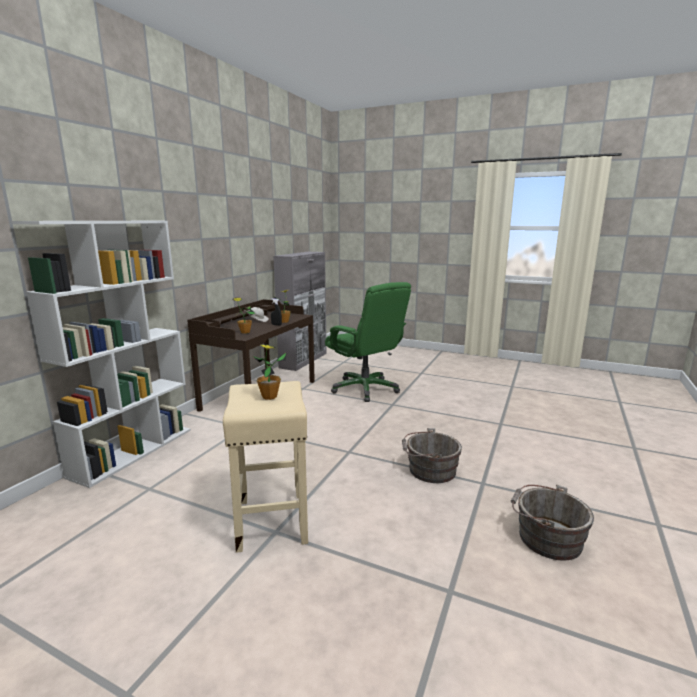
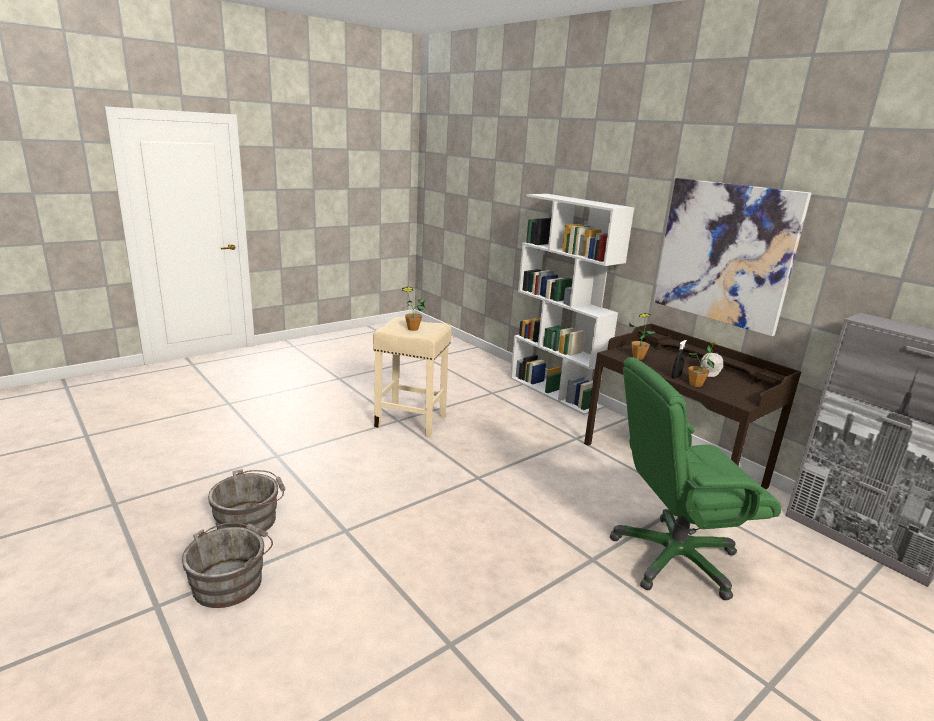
camera: 115 degrees right, 5 degrees up
(213, 244) = (724, 253): none -> picture
(429, 470) = (400, 509): grey bucket -> grey bucket (231, 581)

